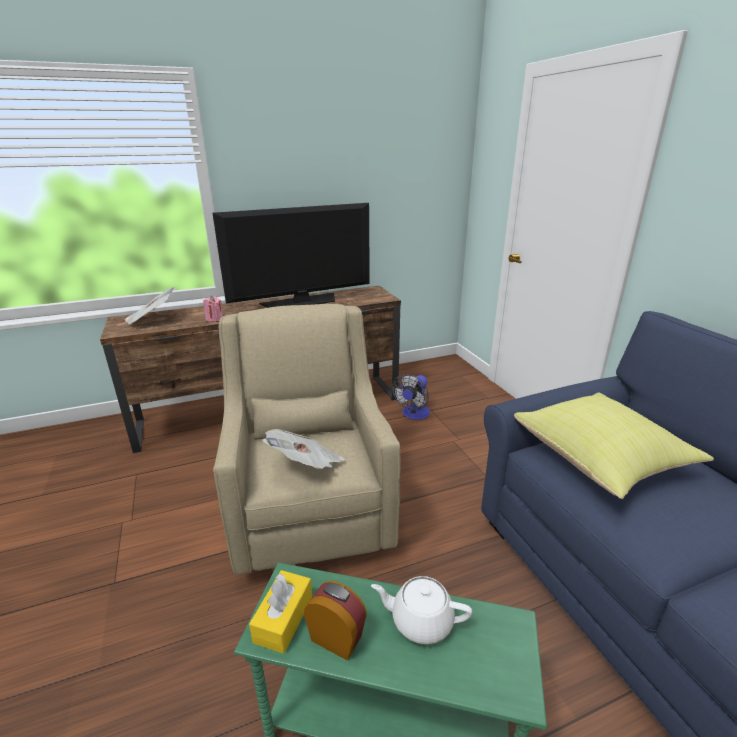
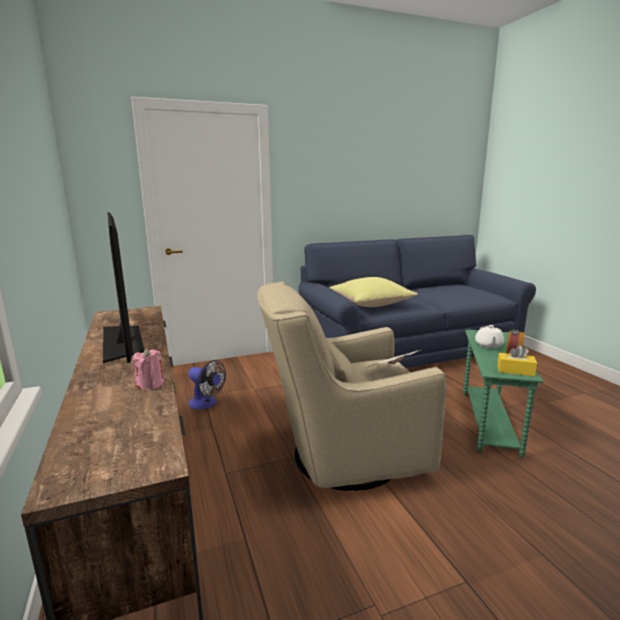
camera: 90 degrees left, 10 degrees down
(152, 319) = (106, 440): newspaper -> none

